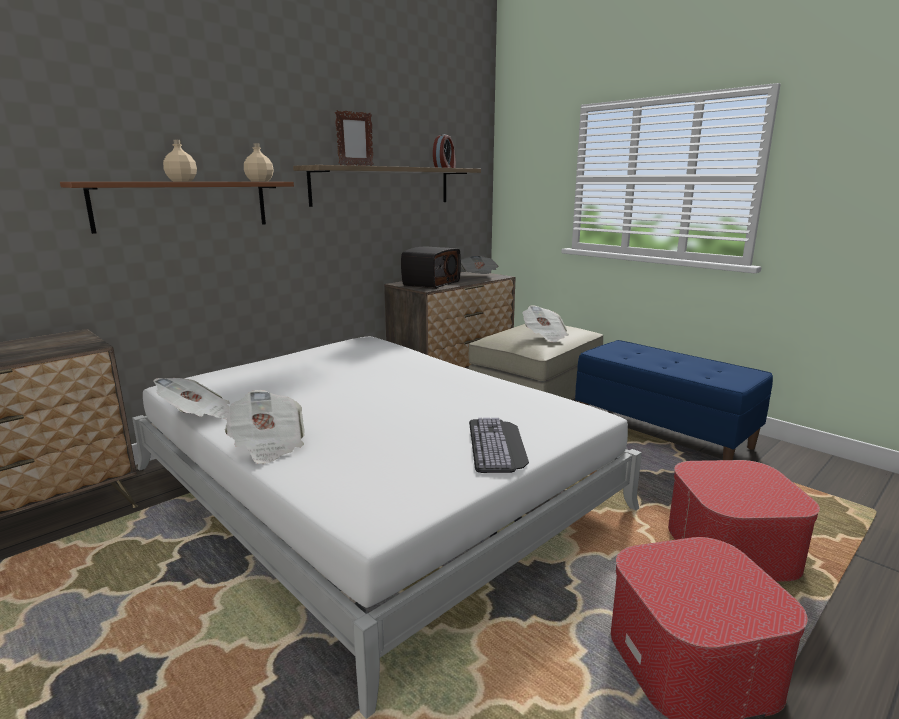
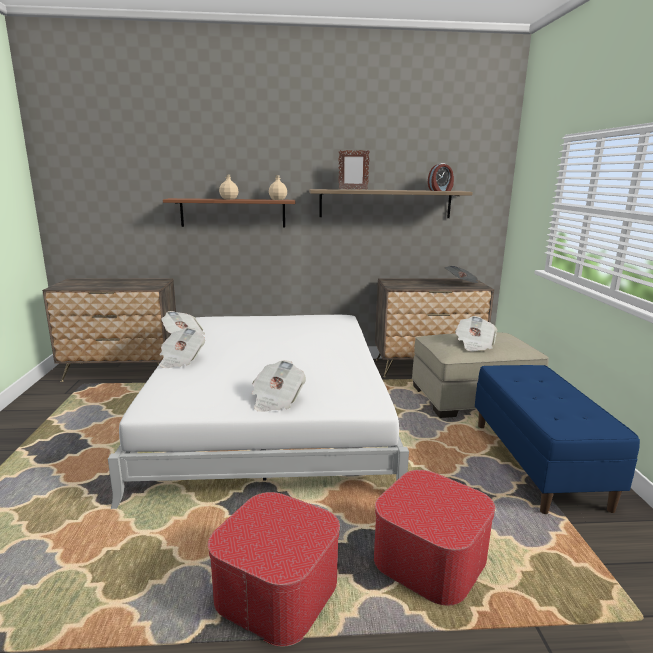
camera: 40 degrees right, 0 degrees up
(430, 283) = (409, 283): radio -> none
(498, 445) = (276, 400): keyboard -> newspaper

